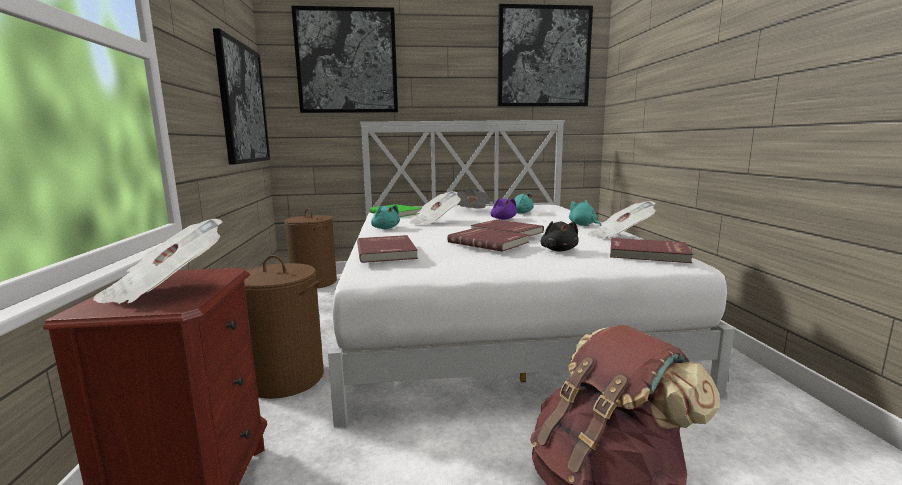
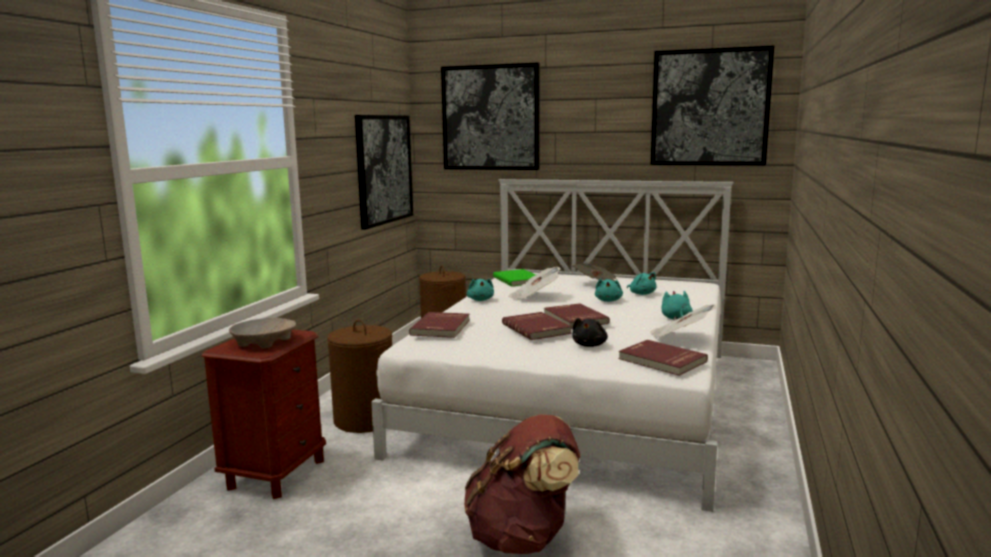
camera: 25 degrees right, 0 degrees up
(165, 290) = (263, 342): newspaper -> beige bowl
(503, 219) = (608, 300): purple plush toy -> turquoise plush toy

